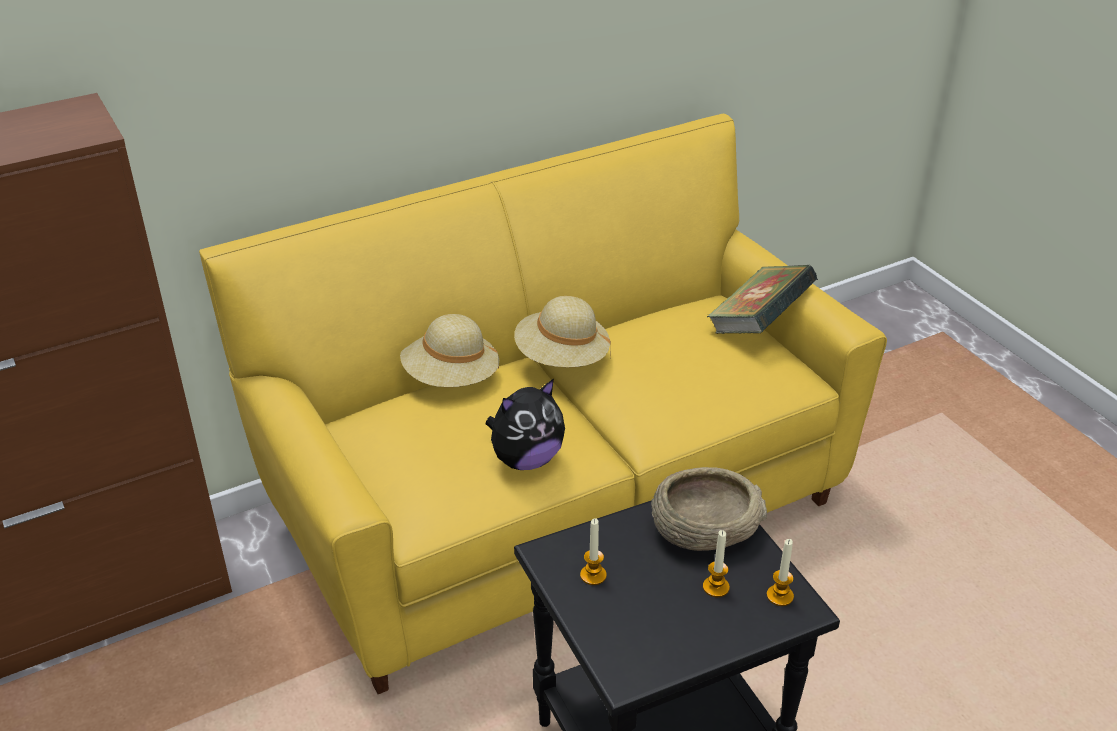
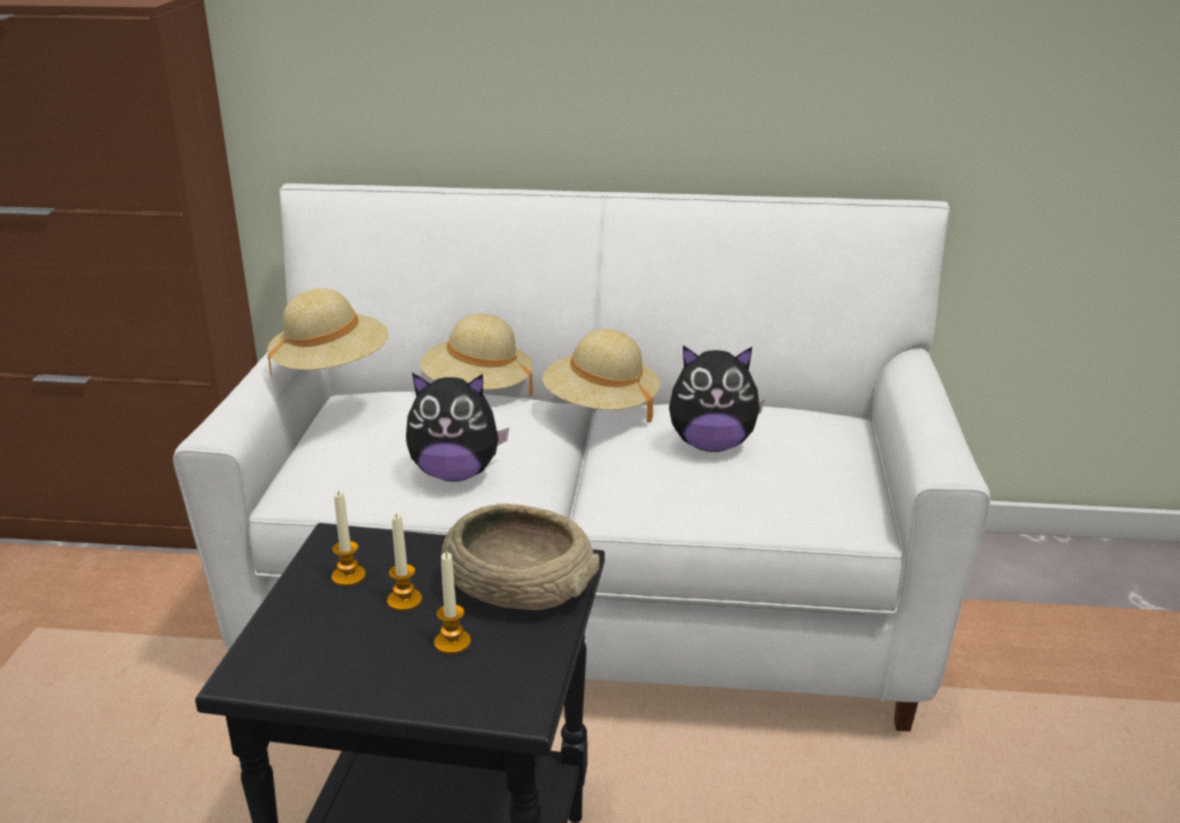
camera: 35 degrees right, 10 degrees down
(367, 411) = (331, 368): none -> beige hat
(558, 512) = (592, 610): yellow sofa -> white sofa
(671, 361) = (712, 445): none -> plush toy
(758, 325) = (858, 446): book -> none
(780, 596) = (509, 683): candle -> candle (404, 600)

